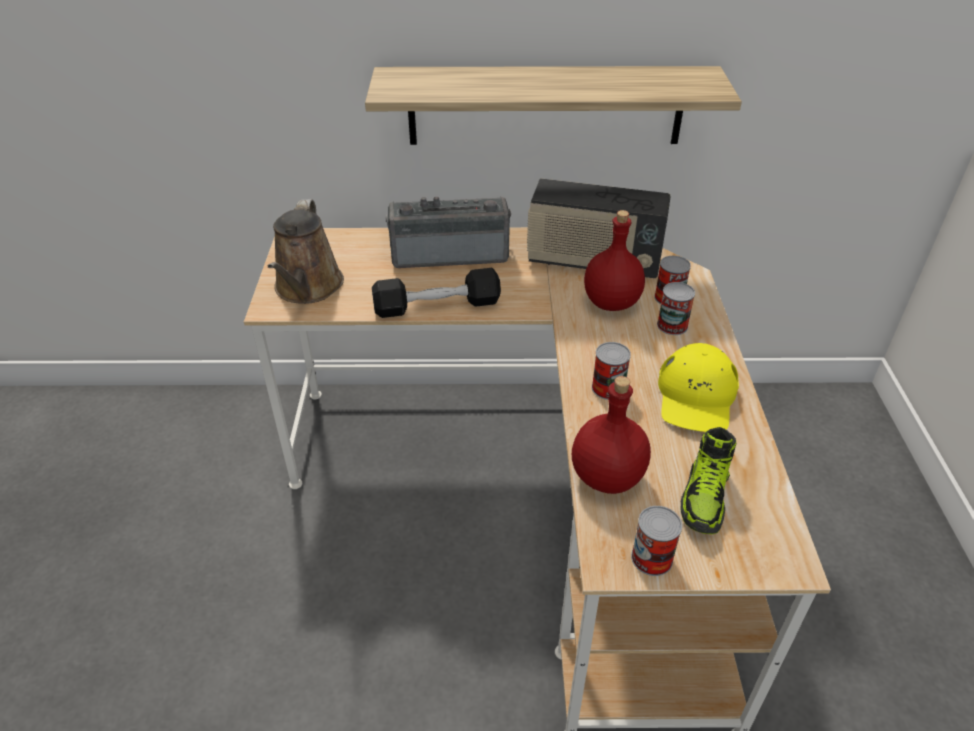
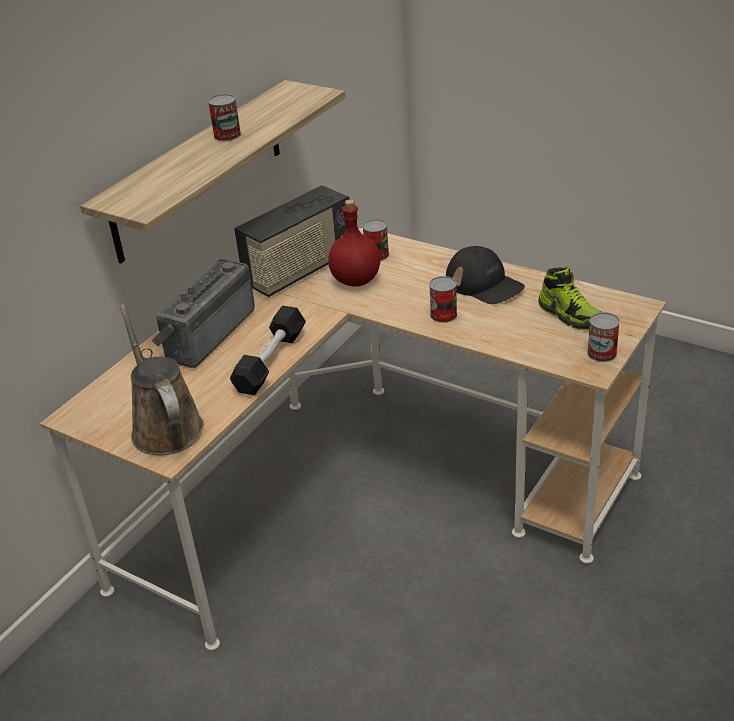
camera: 55 degrees left, 5 degrees down
(307, 288) = (165, 426): brown watering can -> brown watering can turned 150 degrees counterclockwise
(608, 478) = (525, 345): red bottle -> none
(672, 325) = (407, 265): can -> can (227, 135)
(696, 397) = (484, 284): yellow cap -> black cap

